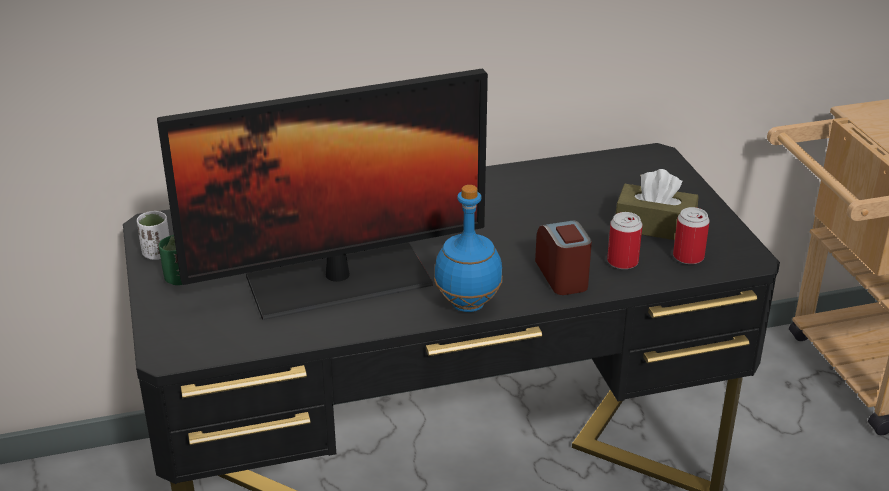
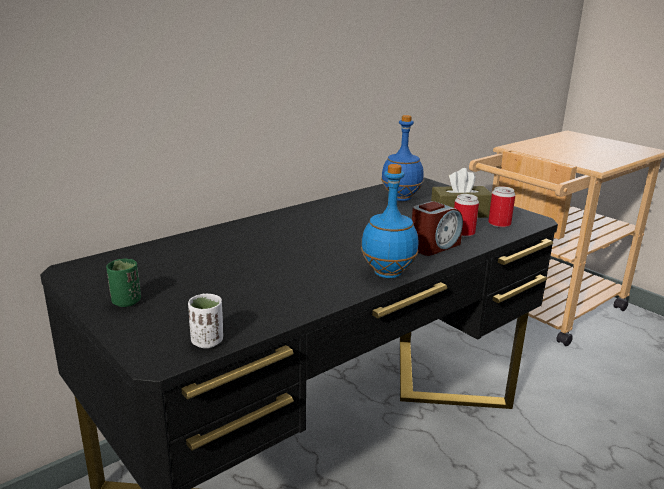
camera: 25 degrees left, 10 degrees down
(157, 254) = (90, 288): white cup -> white cup (207, 341)
(339, 281) = (272, 278): monitor -> none
(562, 275) = (434, 246): alarm clock -> alarm clock turned 90 degrees clockwise
(600, 184) = (401, 198): none -> blue bottle

